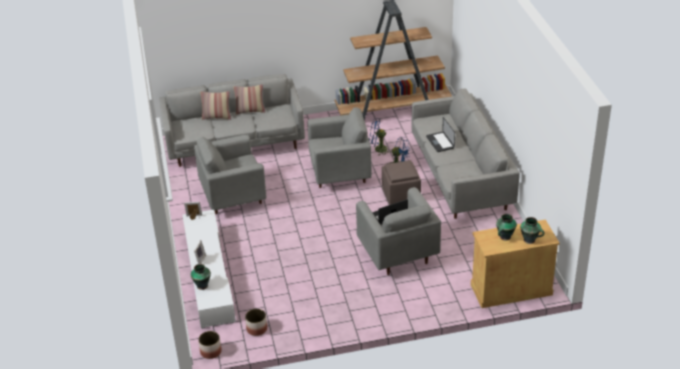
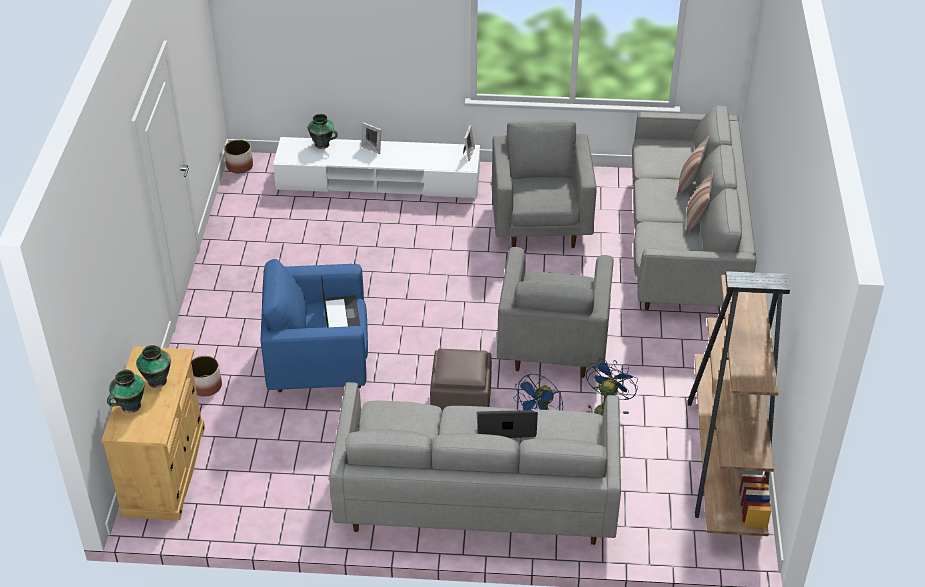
camera: 105 degrees right, 5 degrees up
(256, 329) = (253, 206): planter -> planter (206, 386)
(397, 254) = (318, 365): grey armchair -> blue armchair

